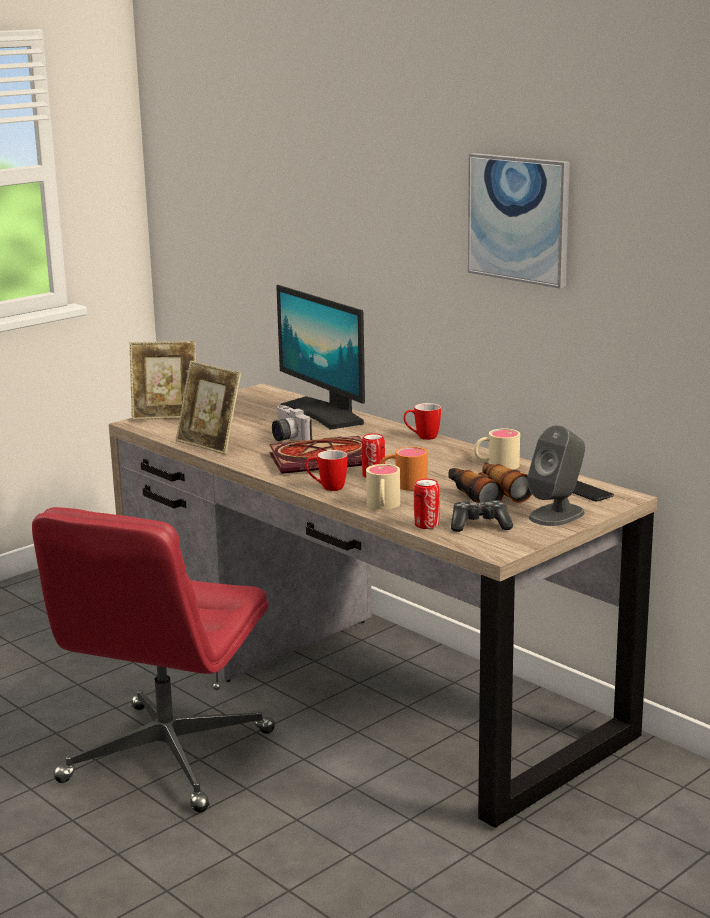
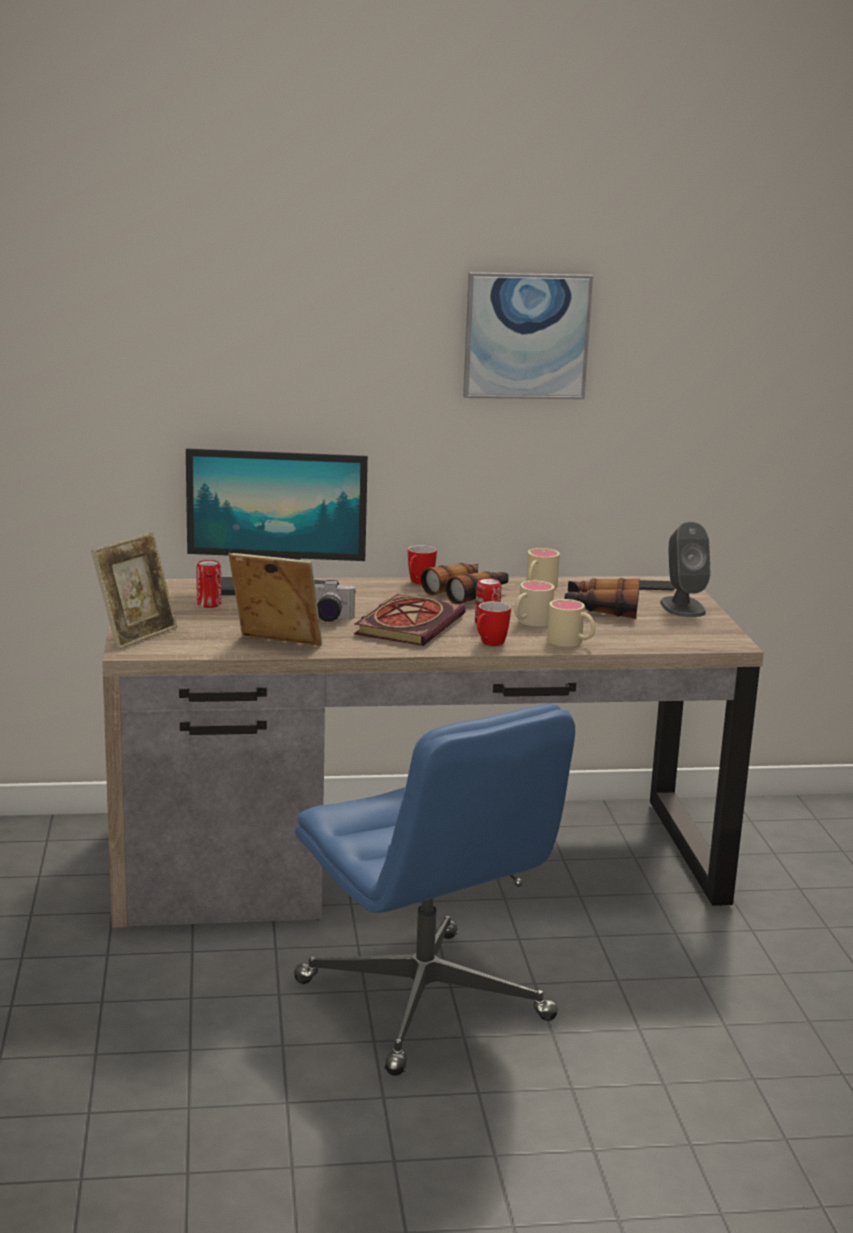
camera: 55 degrees left, 0 degrees up
(167, 758) = (426, 1002): red office chair -> blue office chair
(210, 445) = (275, 645): picture frame -> picture frame turned 150 degrees counterclockwise
(403, 484) = (529, 622): orange mug -> beige mug
(426, 524) = (639, 643): can -> can (209, 604)
(431, 453) = (467, 593): none -> binoculars
(480, 525) = (668, 631): game controller -> none

